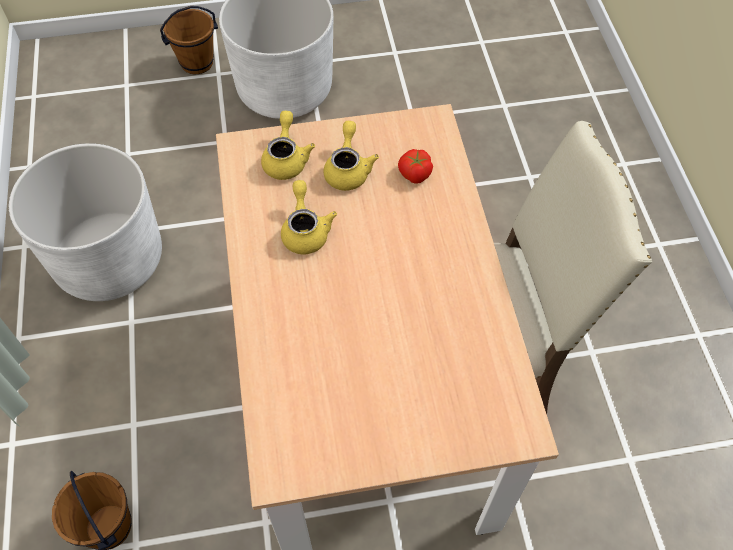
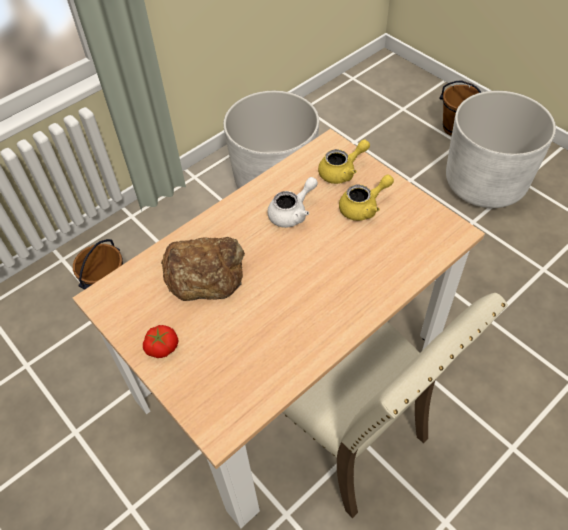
camera: 60 degrees right, 5 degrees down
(305, 230) = (292, 213): yellow teapot -> white teapot
(322, 350) = (205, 272): none -> bread
(414, 173) = (395, 246): tomato -> tomato (161, 347)

